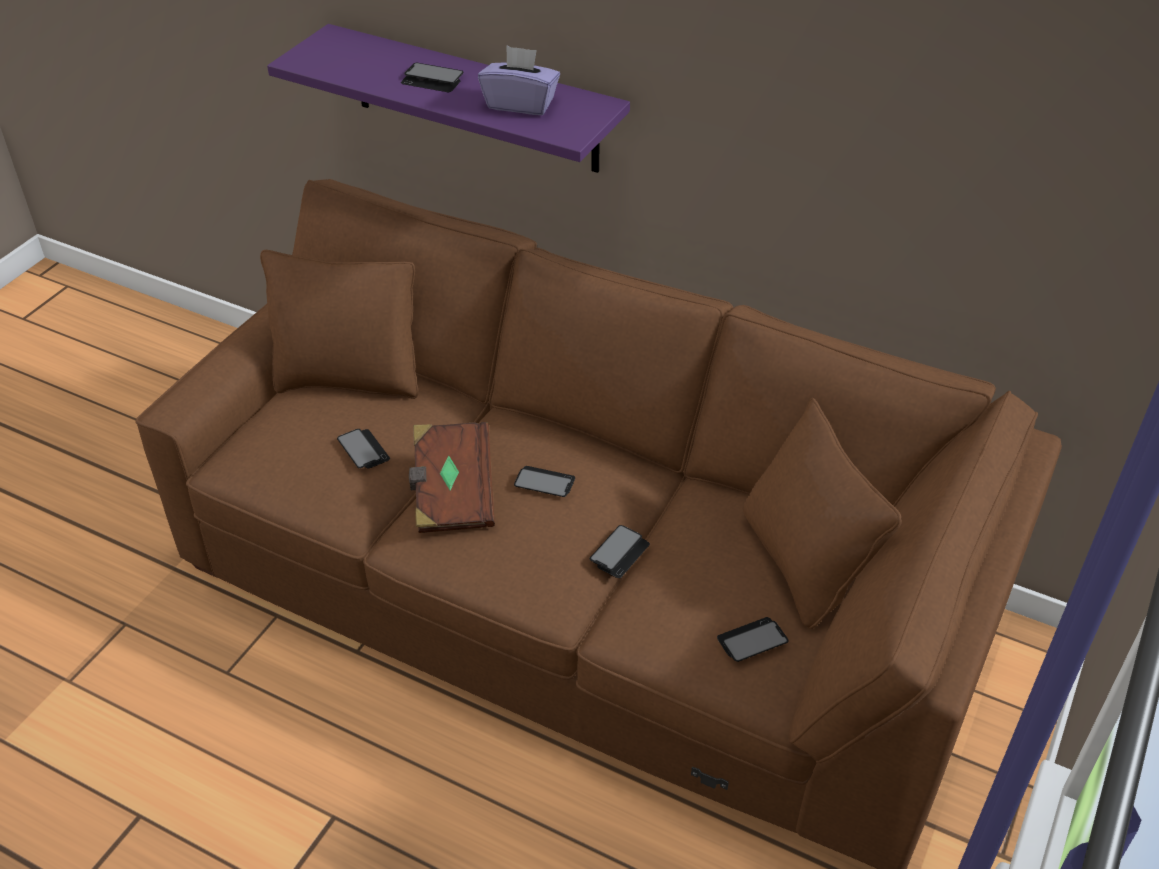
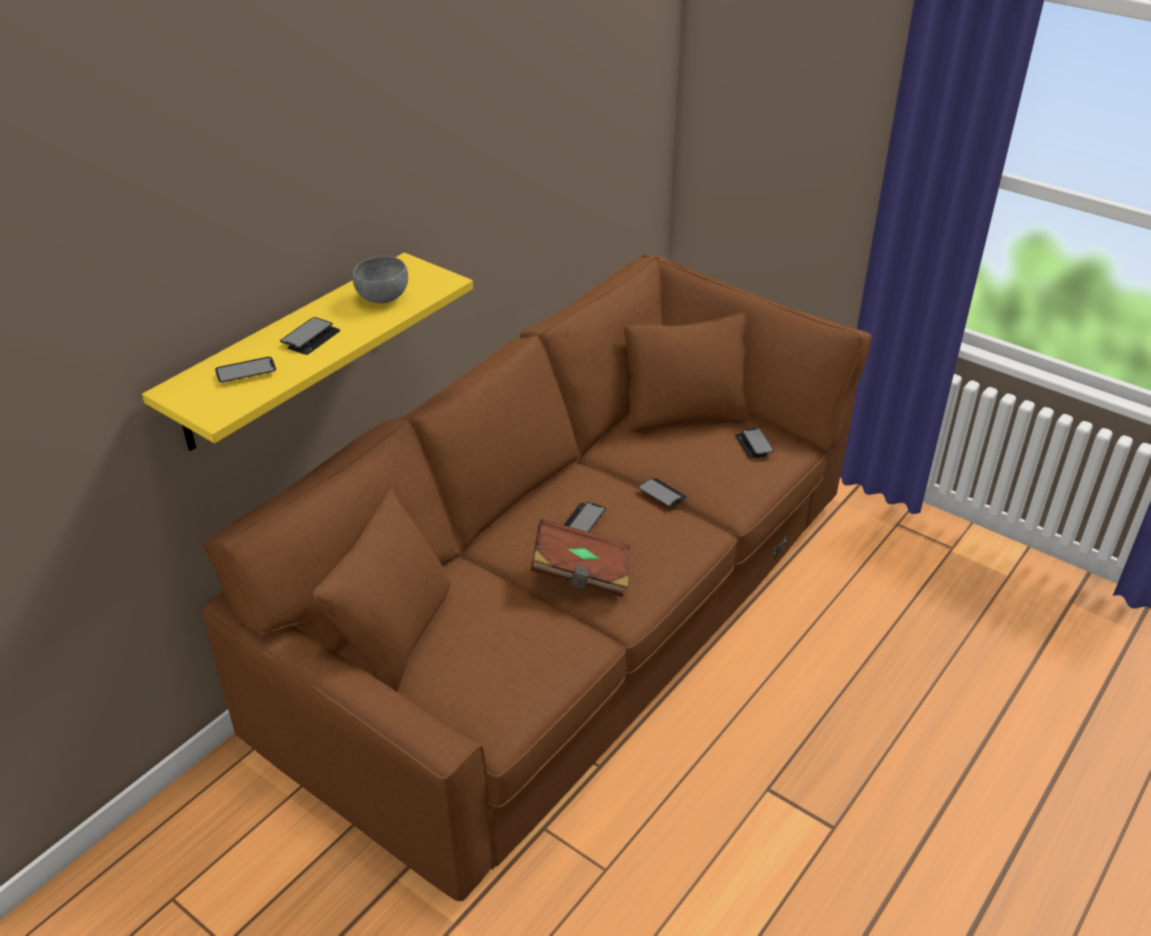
camera: 80 degrees left, 5 degrees down
(363, 450) = (512, 625): phone -> phone (246, 371)
(474, 99) = (291, 351): purple shelf -> yellow shelf
(520, 104) = (382, 298): purple tissue box -> grey bowl

